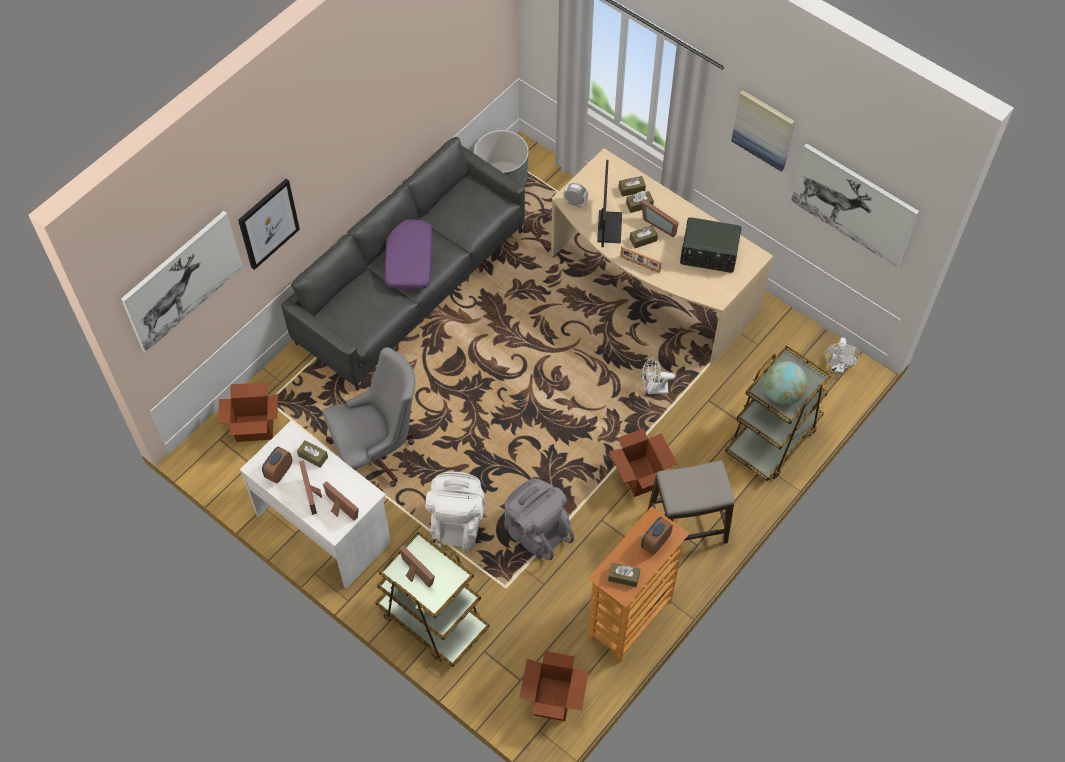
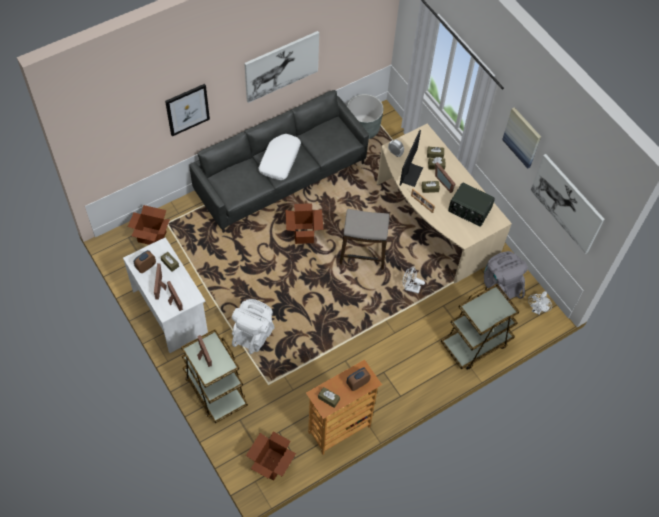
camera: 15 degrees right, 0 degrees up
(182, 281) = (119, 129): picture -> picture (281, 66)
(377, 453) = (220, 275): grey office chair -> none
(408, 260) = (279, 159): purple pillow -> white pillow
(536, 530) = (301, 354): grey backpack -> grey backpack (500, 285)
(640, 477) = (380, 341): cardboard box -> cardboard box (304, 234)
(687, 527) = (398, 383): stool -> stool (363, 254)
(782, 393) = (482, 314): globe -> none

